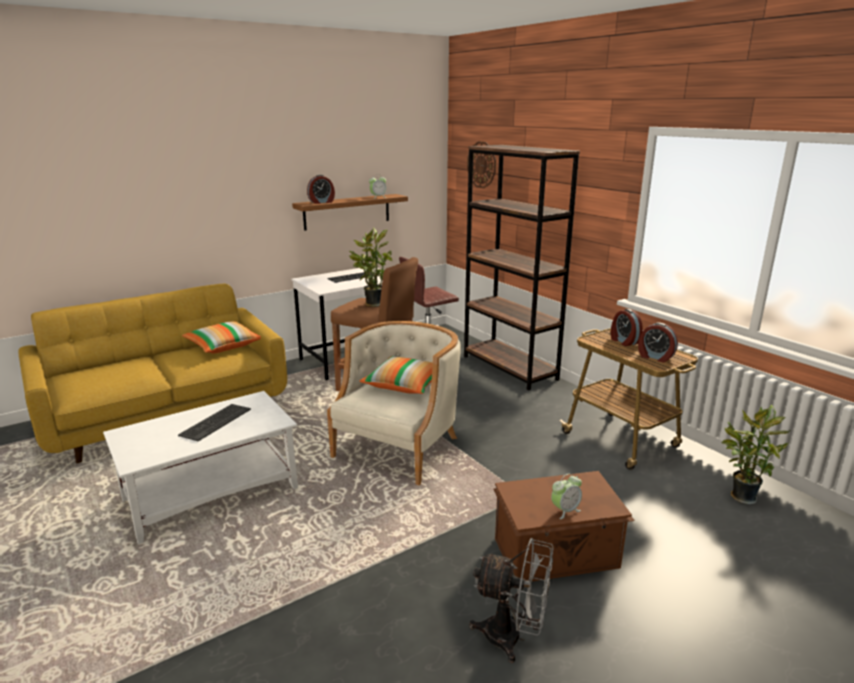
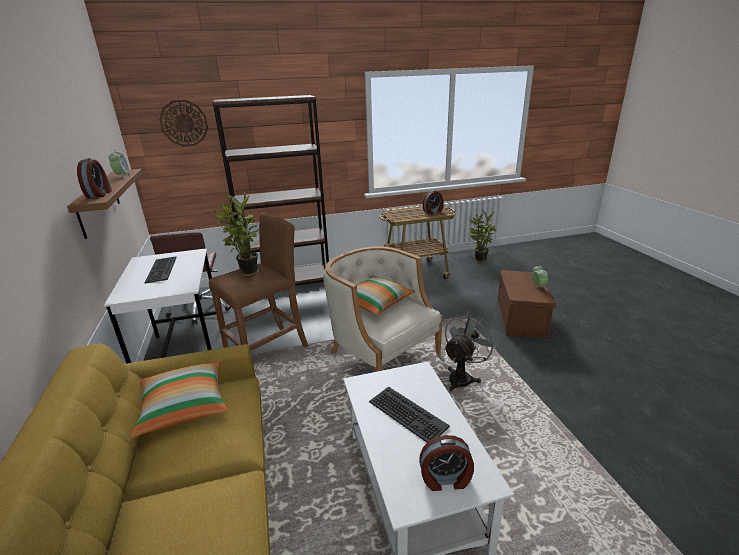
camera: 70 degrees left, 5 degrees up
(512, 637) = (591, 347): grey fan -> grey fan (462, 377)
(623, 341) = (405, 213): alarm clock -> alarm clock (445, 479)

